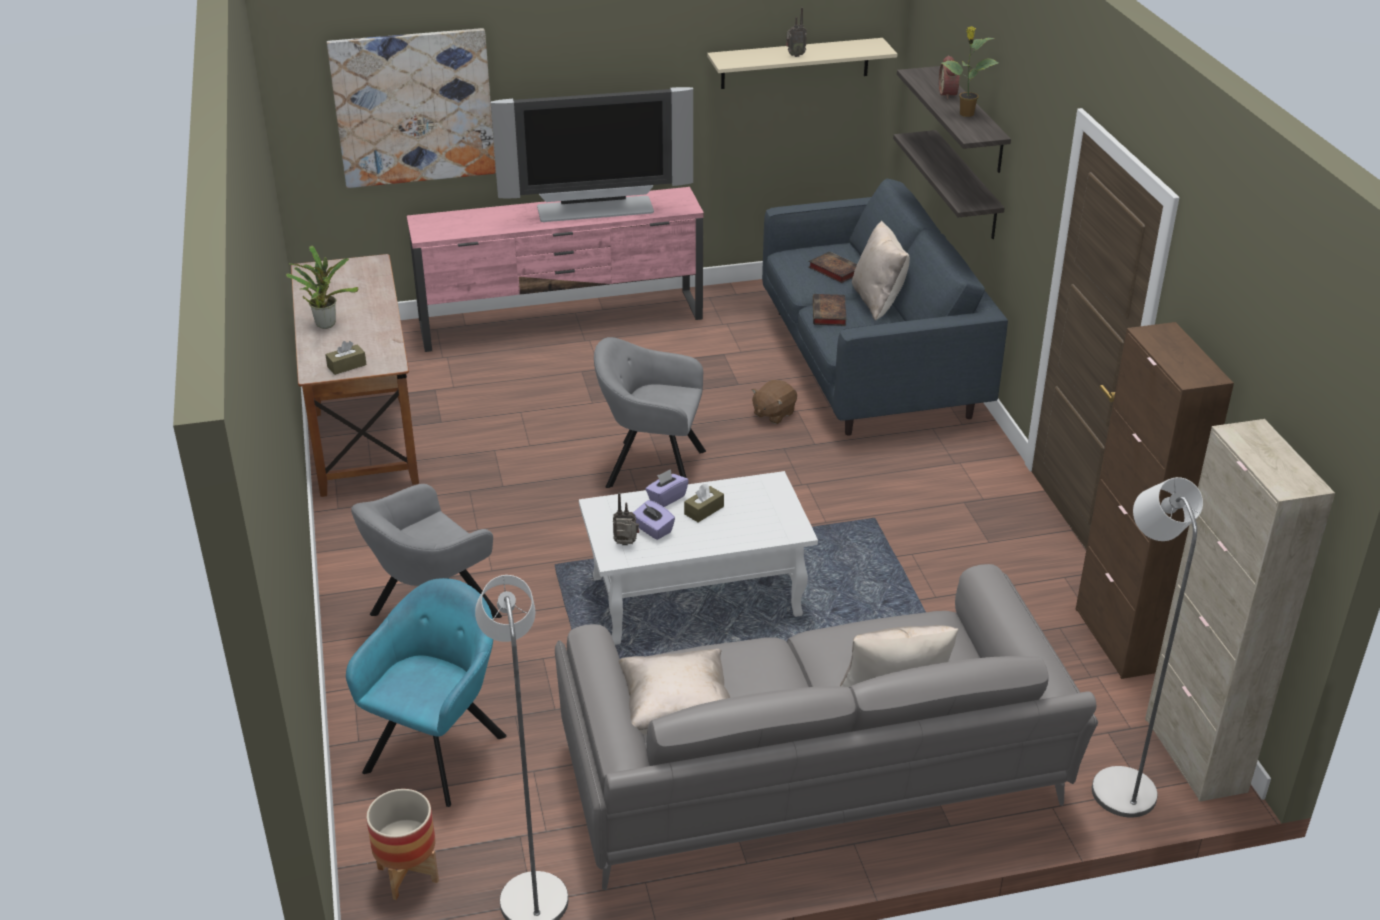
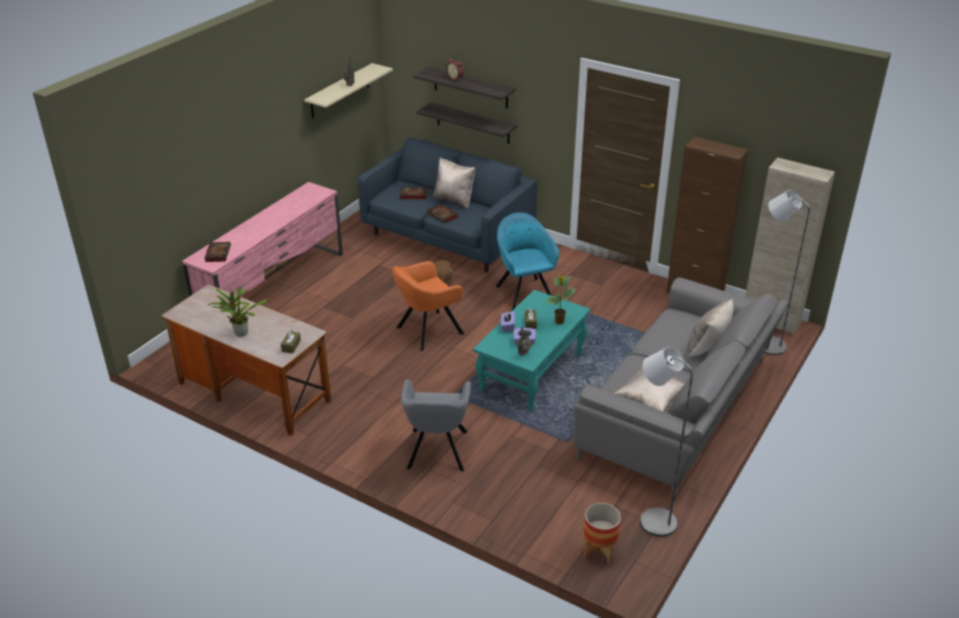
camera: 45 degrees left, 0 degrees up
(413, 108) = (174, 189): picture -> none
(439, 749) = (531, 498): turquoise armchair -> turquoise armchair (523, 292)
(452, 224) = (217, 253): none -> book
(596, 210) = (282, 213): television -> none
(651, 468) = (427, 331): grey armchair -> orange armchair
(694, 597) = (531, 372): white coffee table -> turquoise coffee table
(965, 114) = (479, 84): potted plant -> potted plant (559, 322)

